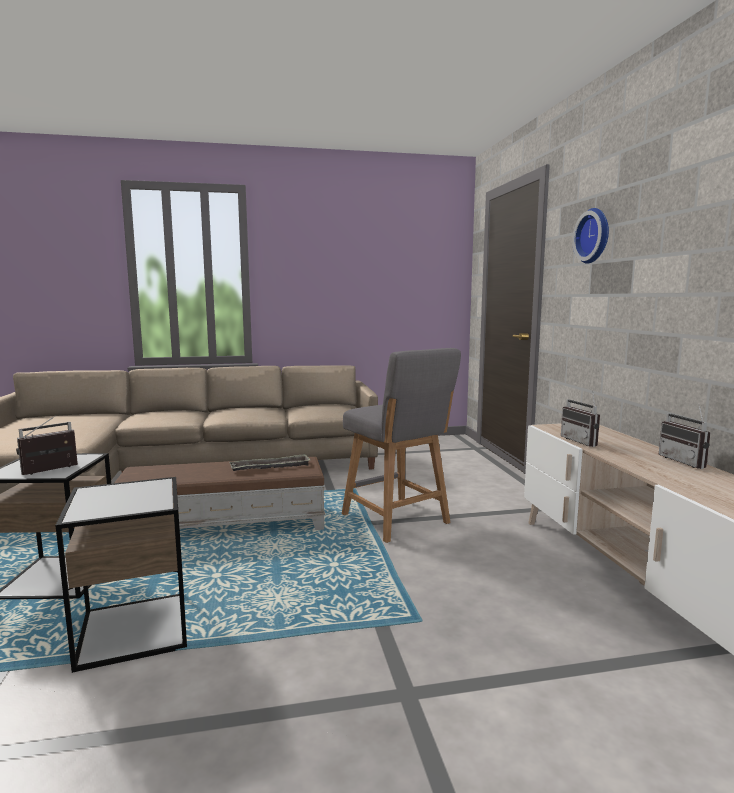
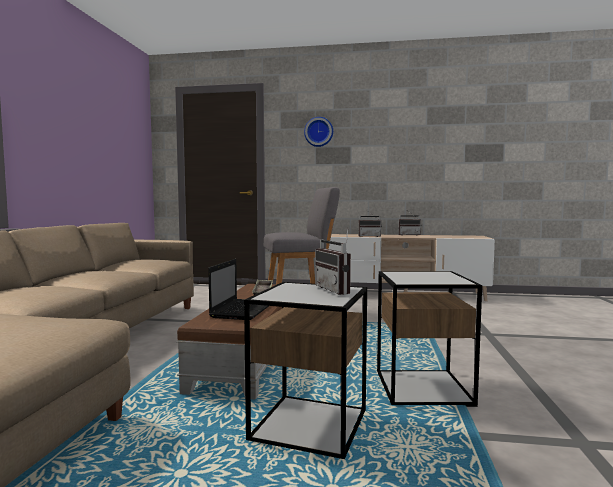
camera: 70 degrees left, 5 degrees down
(182, 473) = (243, 310): none -> laptop

